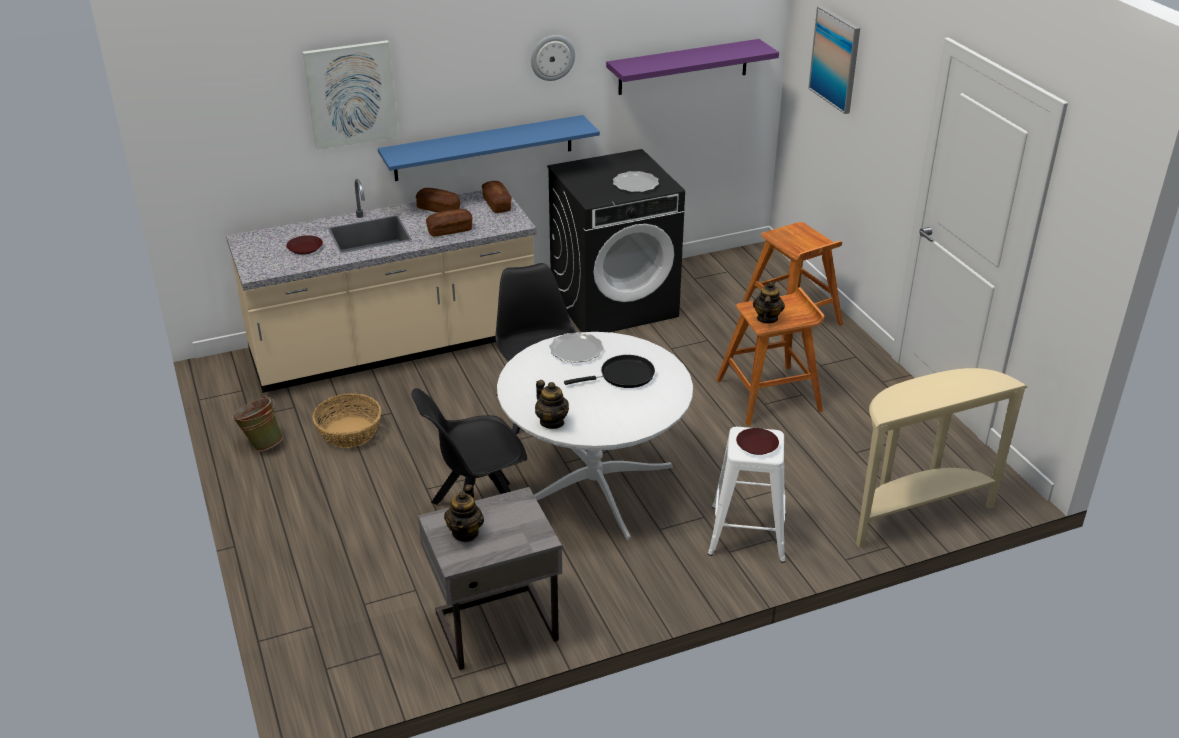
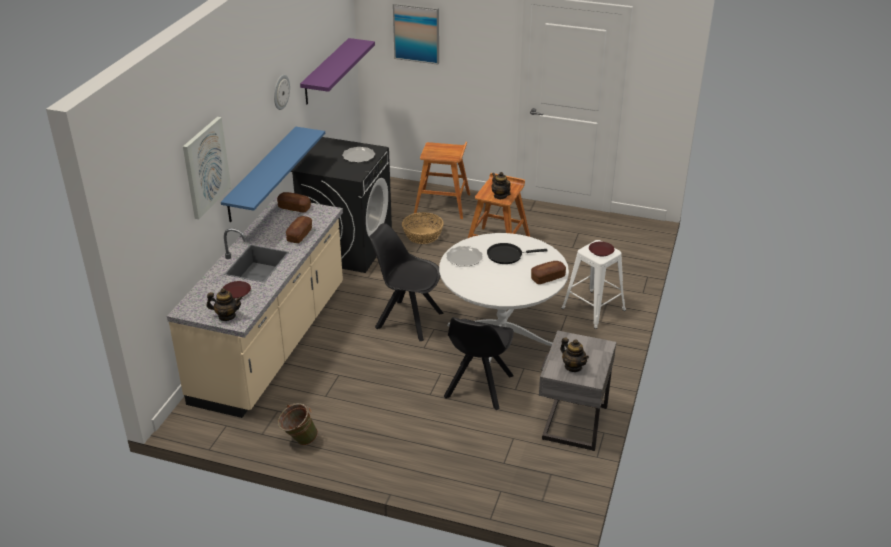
camera: 50 degrees left, 0 degrees up
(350, 432) = (336, 399): basket -> basket (422, 235)
(438, 208) = (266, 228): bread -> bread (547, 277)
(552, 422) = (520, 295): teapot -> teapot (227, 316)
(623, 376) = (507, 255): black frying pan -> black frying pan turned 120 degrees counterclockwise
(915, 514) = (634, 257): beige console table -> none

